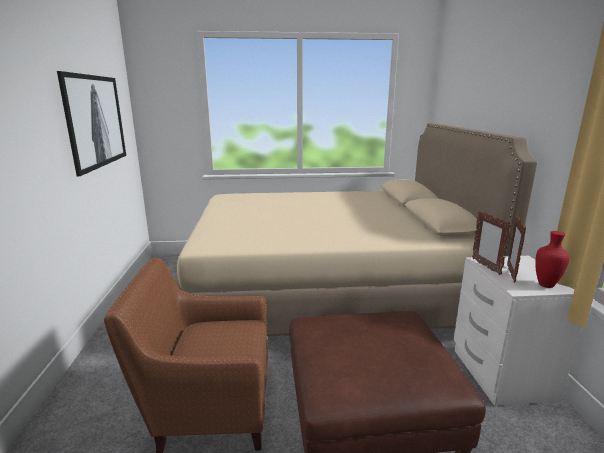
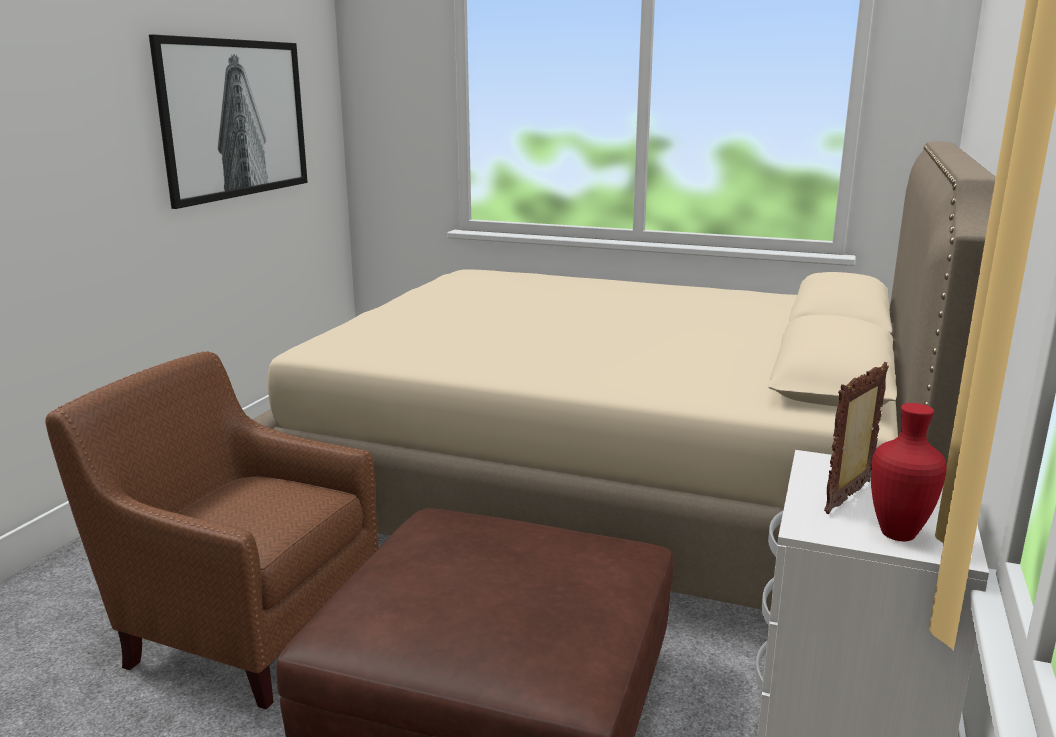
camera: 25 degrees right, 0 degrees up
(485, 266) = (811, 474): picture frame -> none

